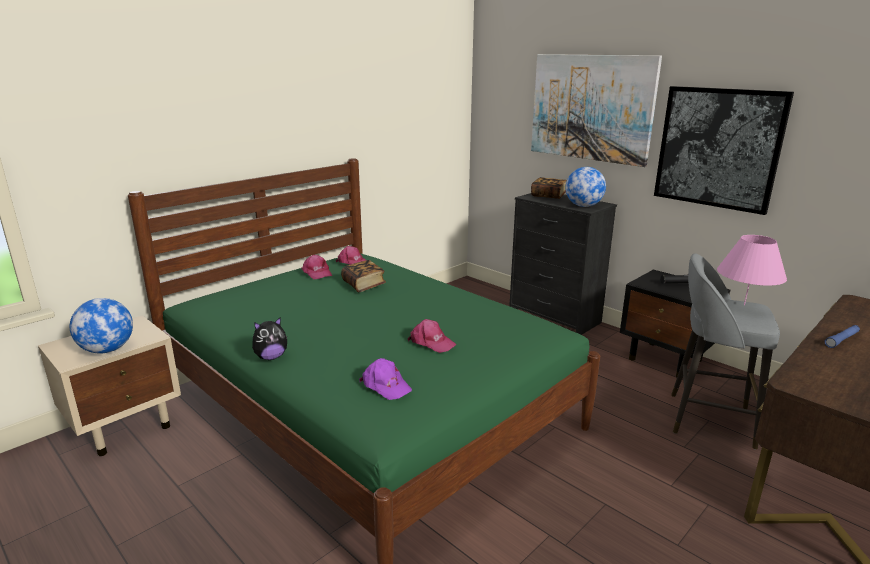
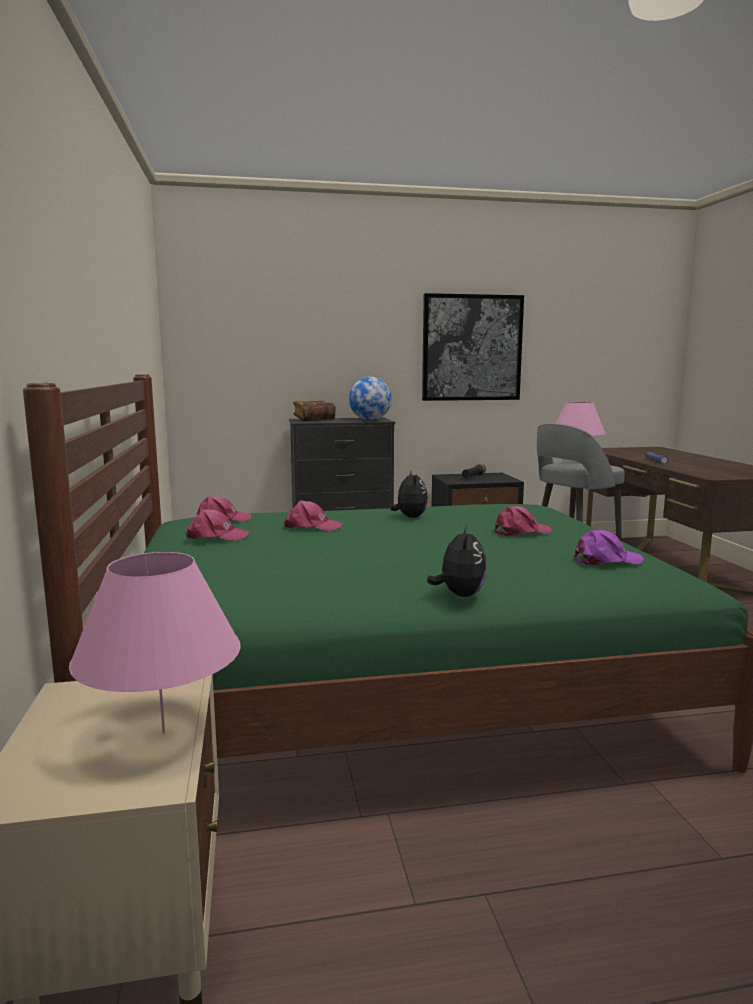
camera: 55 degrees left, 10 degrees down
(107, 350) = (163, 733): globe -> pink table lamp
(364, 285) = (312, 527): book -> pink cap
(427, 301) = (409, 517): none -> plush toy
(591, 108) = (340, 319): picture -> none

